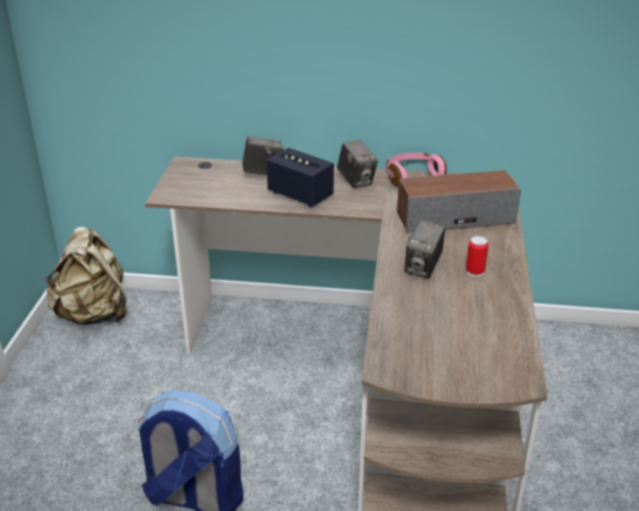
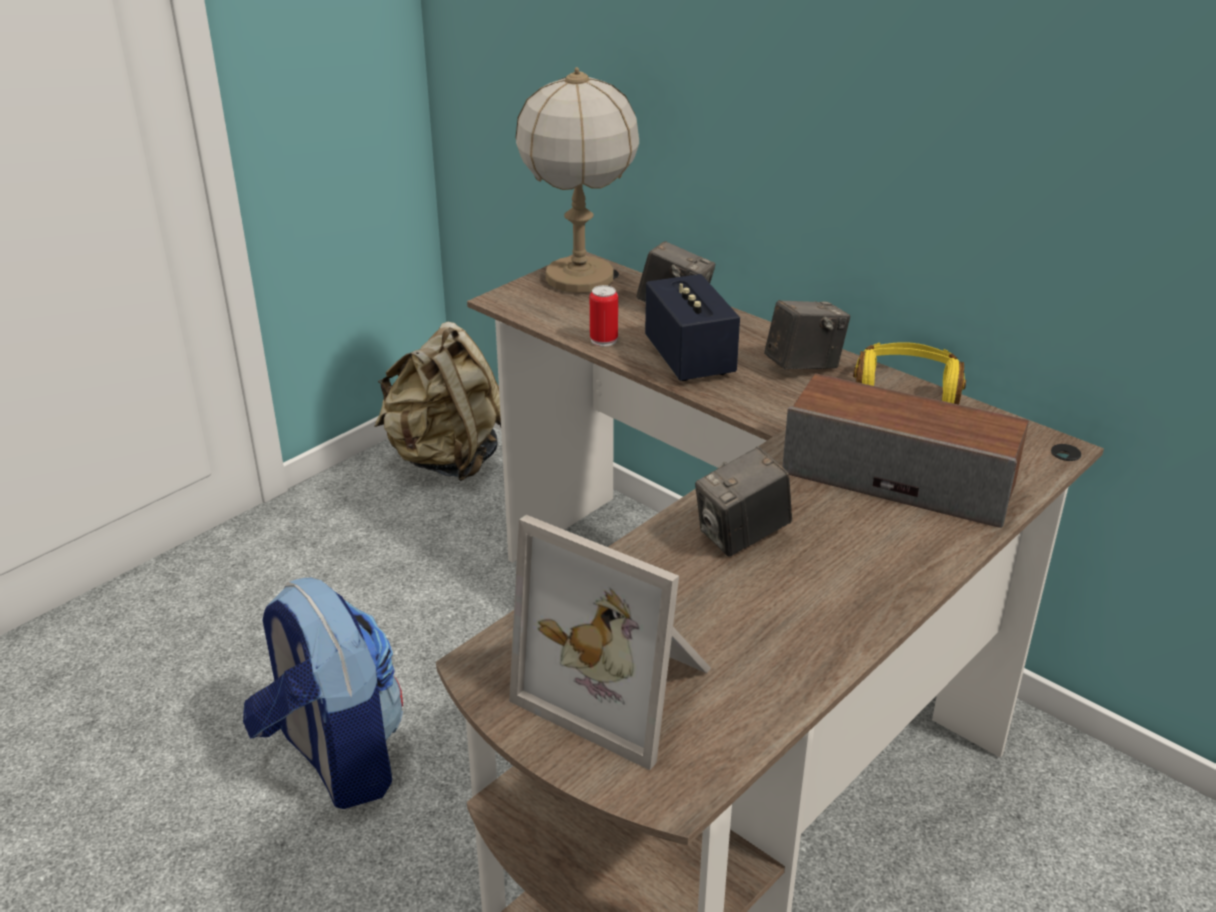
camera: 35 degrees right, 0 degrees up
(193, 171) = (578, 278): none -> table lamp
(356, 181) = (803, 366): camera -> camera turned 120 degrees counterclockwise
(412, 176) = (906, 388): pink headphones -> yellow headphones
(453, 351) = (622, 686): none -> picture frame
(475, 271) = (822, 578): can -> can (603, 340)

